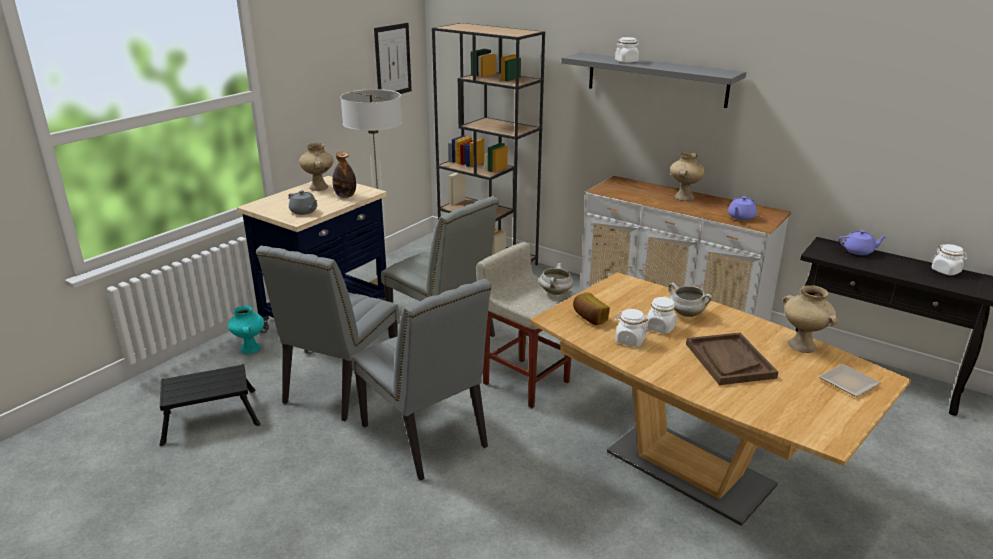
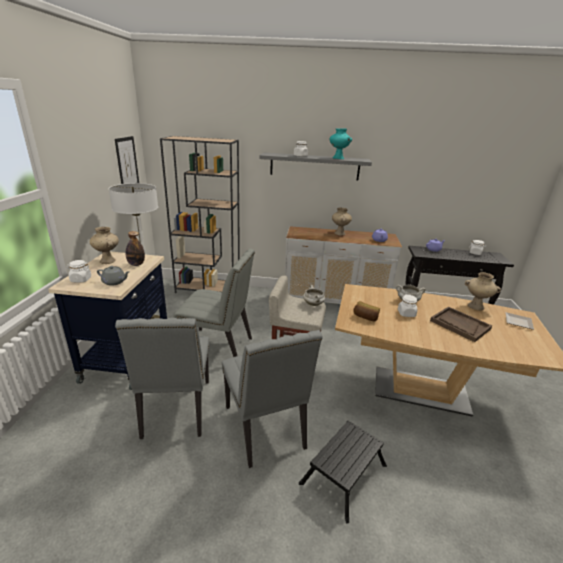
camera: 30 degrees left, 0 degrees up
(209, 416) = (80, 476): black step ladder -> black step ladder (343, 474)
(250, 348) = (77, 400): turquoise vase -> turquoise vase (338, 158)
(423, 435) = (264, 426): grey chair -> grey chair turned 45 degrees clockwise
(629, 340) = (402, 326): white jar -> white jar (80, 279)

